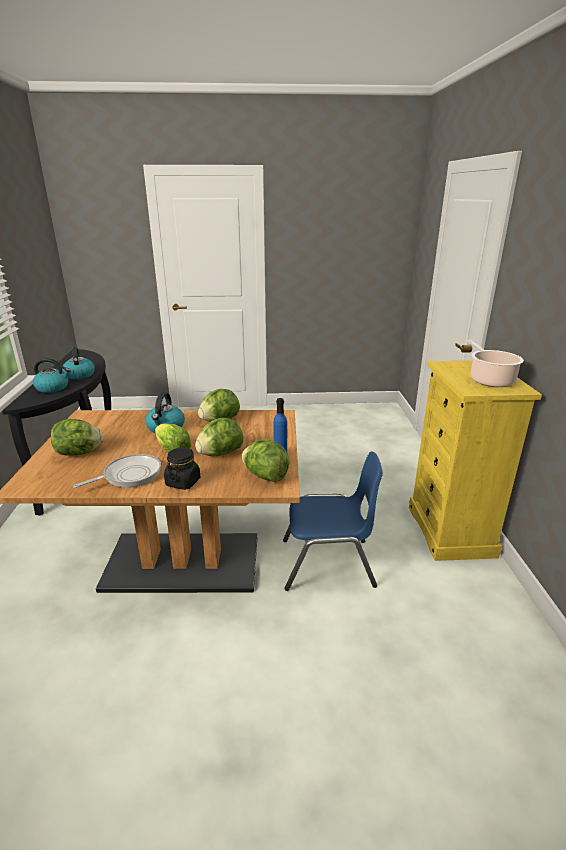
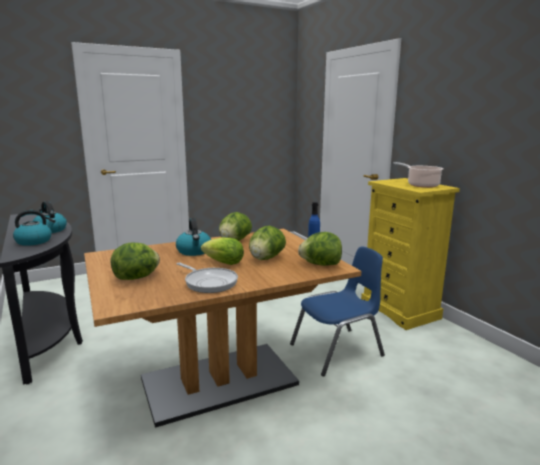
camera: 25 degrees left, 10 degrees down
(129, 475) = (209, 282): frying pan -> frying pan turned 105 degrees clockwise
(183, 482) = (262, 278): black jar -> none

